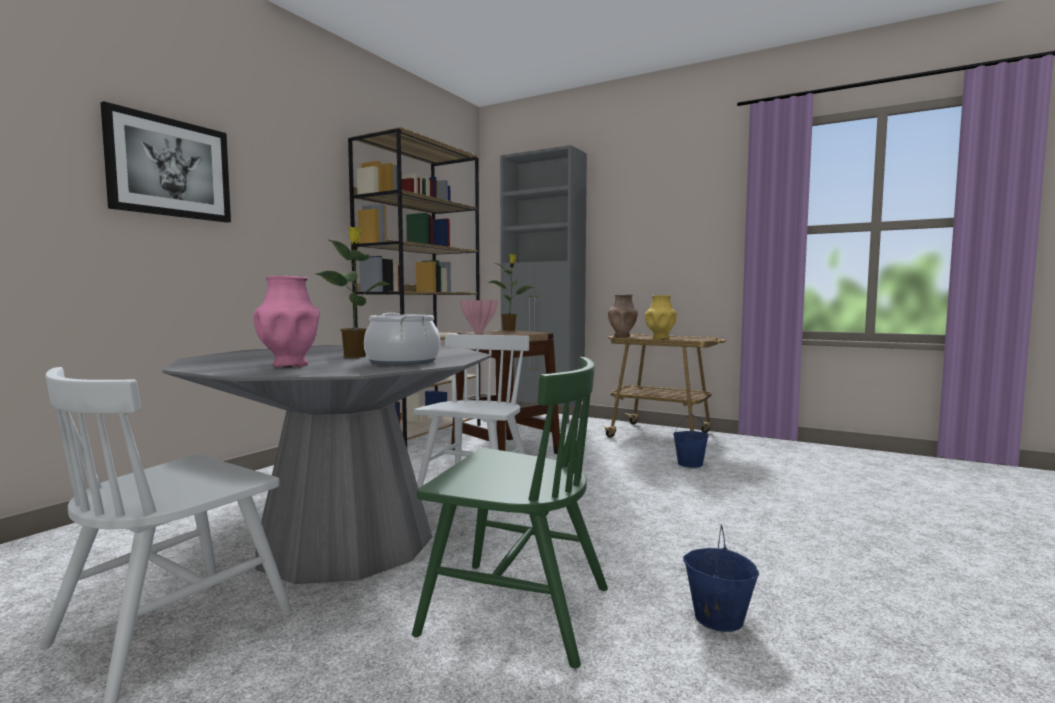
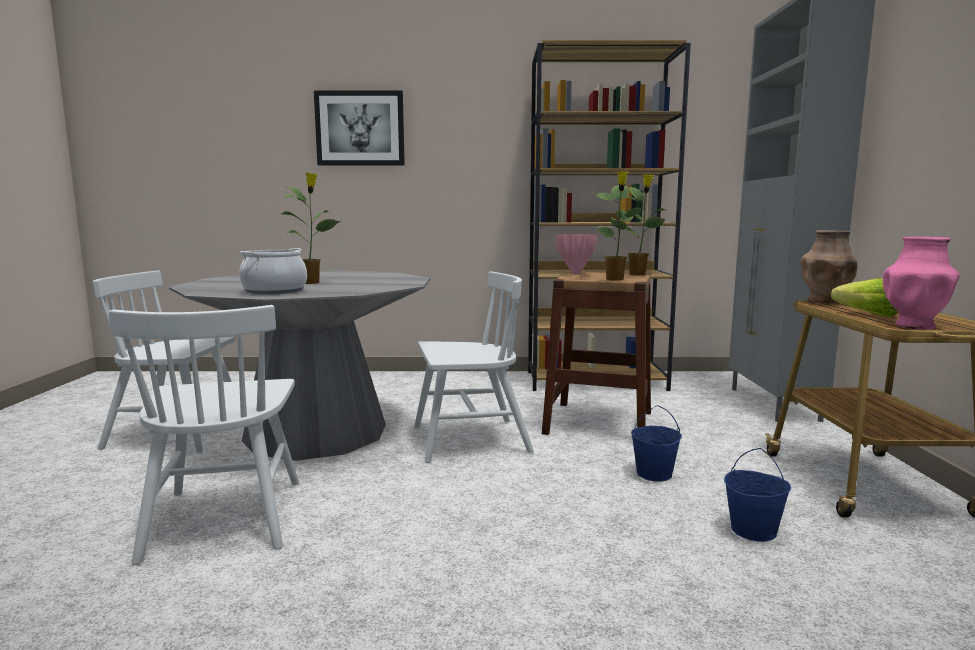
camera: 60 degrees right, 5 degrees up
(290, 365) = (238, 283): pink vase -> pink vase (914, 326)
(515, 610) = (225, 518): green chair -> white chair
(527, 333) = (615, 279): none -> potted plant
(660, 339) = (863, 314): yellow vase -> lettuce
(717, 618) = (236, 625): blue bucket -> blue bucket (654, 474)

